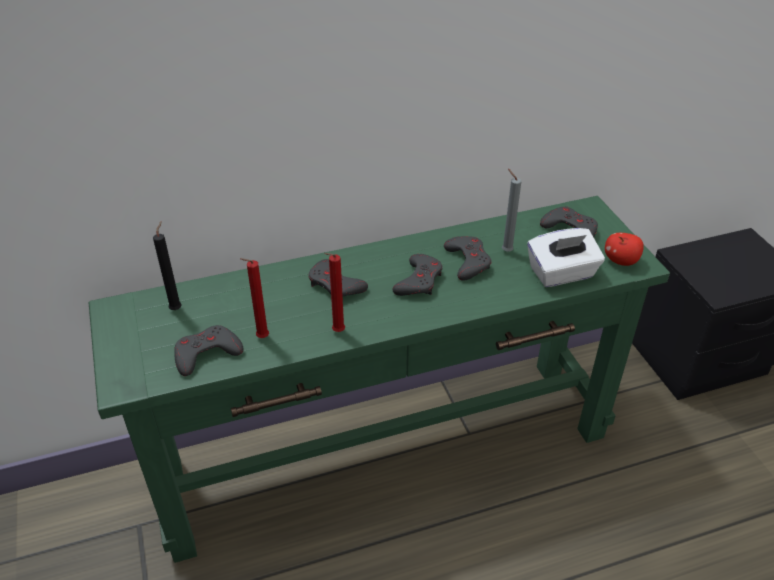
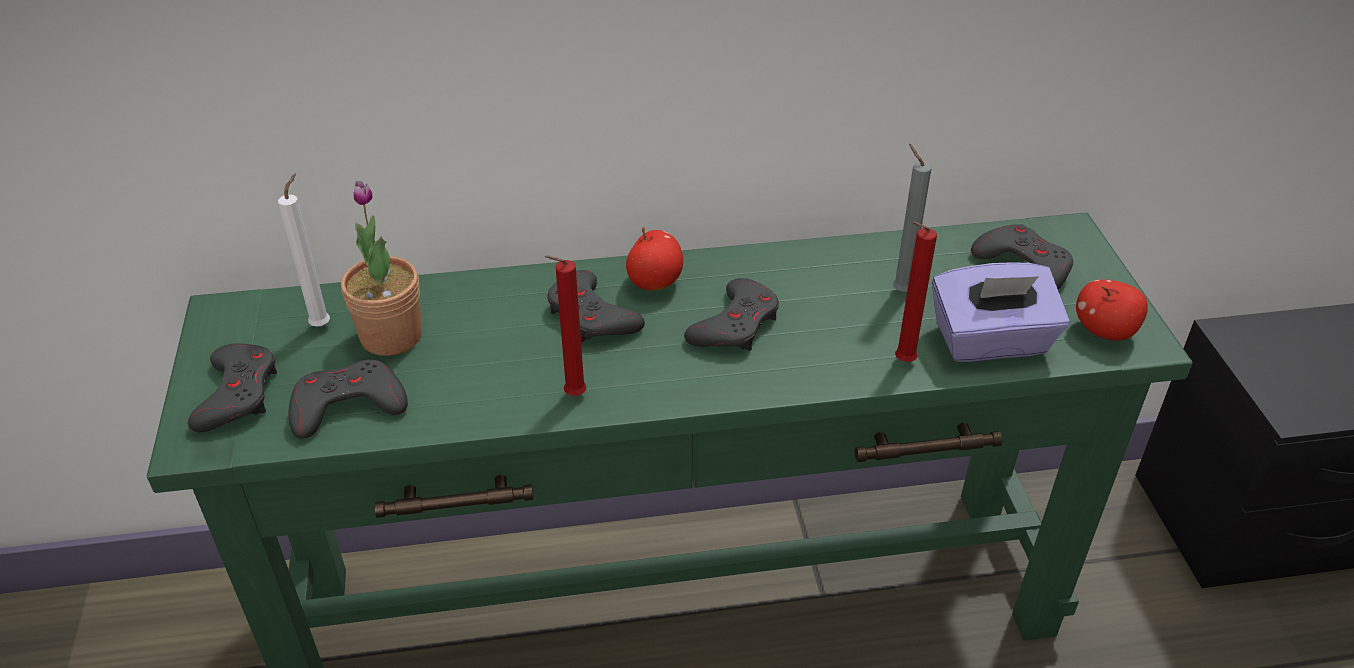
camera: 10 degrees right, 0 degrees up
(177, 308) = (323, 324): black candle -> white candle
(220, 310) = (391, 336): none -> potted plant
(260, 338) = (443, 390): red candle -> red candle (901, 362)
(366, 262) = (655, 282): none -> apple
(467, 261) = (828, 301): grey game controller -> grey game controller (237, 394)
(562, 274) = (991, 341): white tissue box -> purple tissue box

